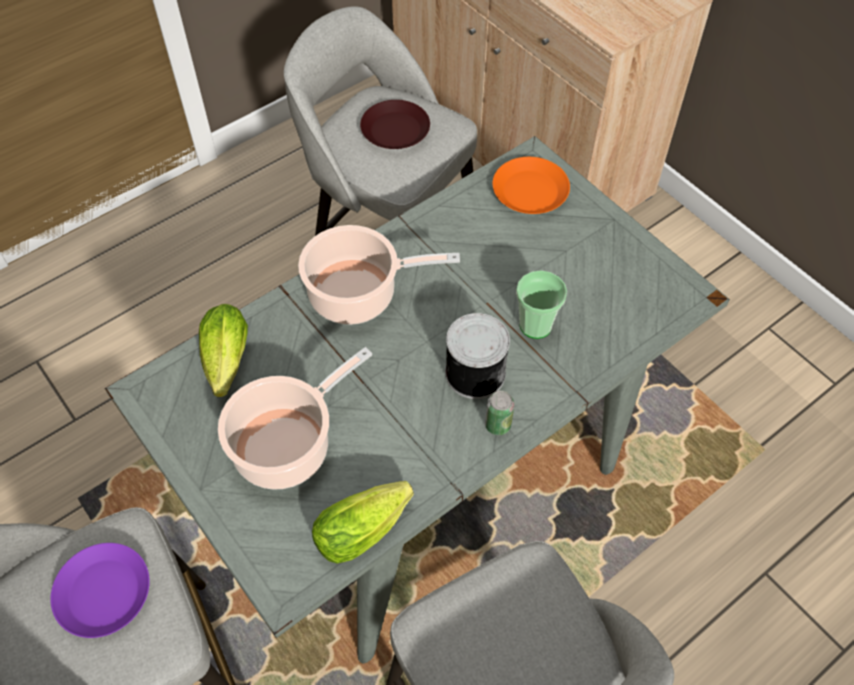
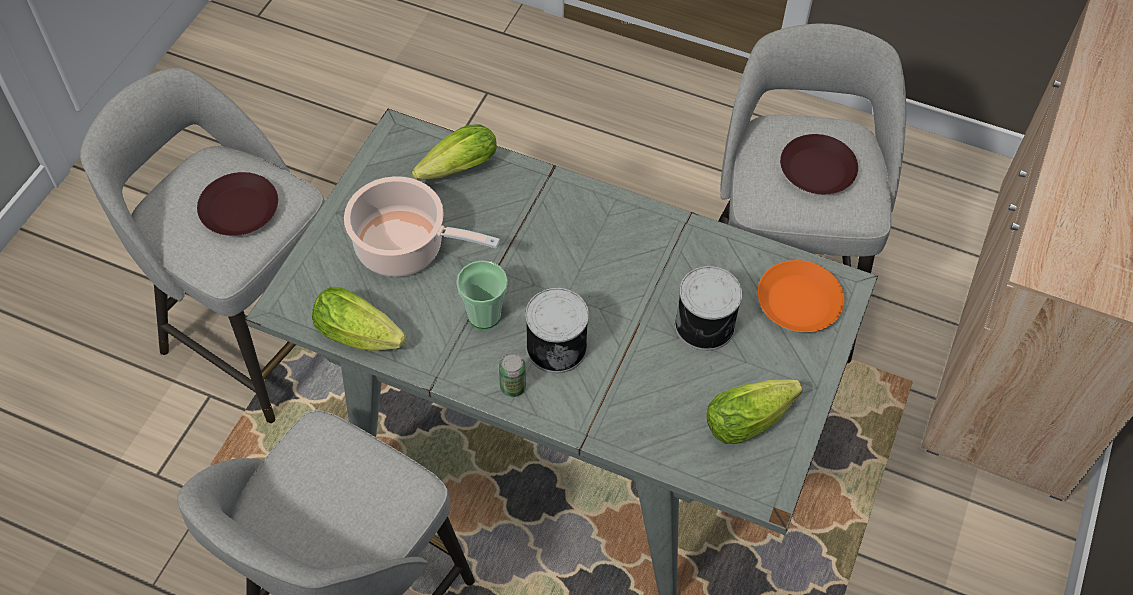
camera: 60 degrees right, 0 degrees up
(104, 592) = (240, 209): purple plate -> brown plate
(359, 294) = (583, 224): cooking pot -> none
(517, 259) = (706, 326): none -> can
(535, 325) = (639, 372): cup -> cup (484, 315)
(620, 271) = (752, 418): none -> lettuce

